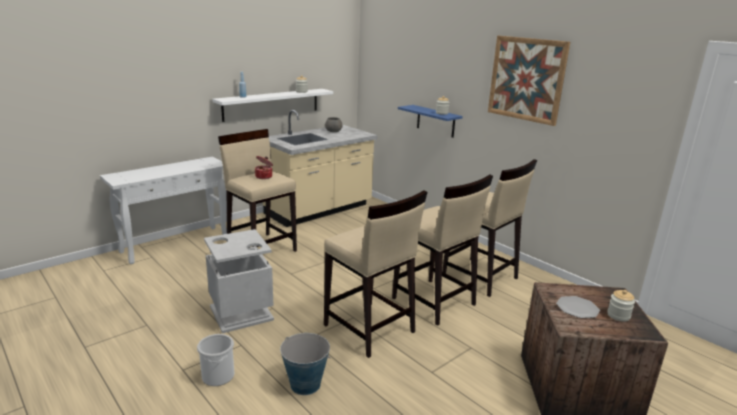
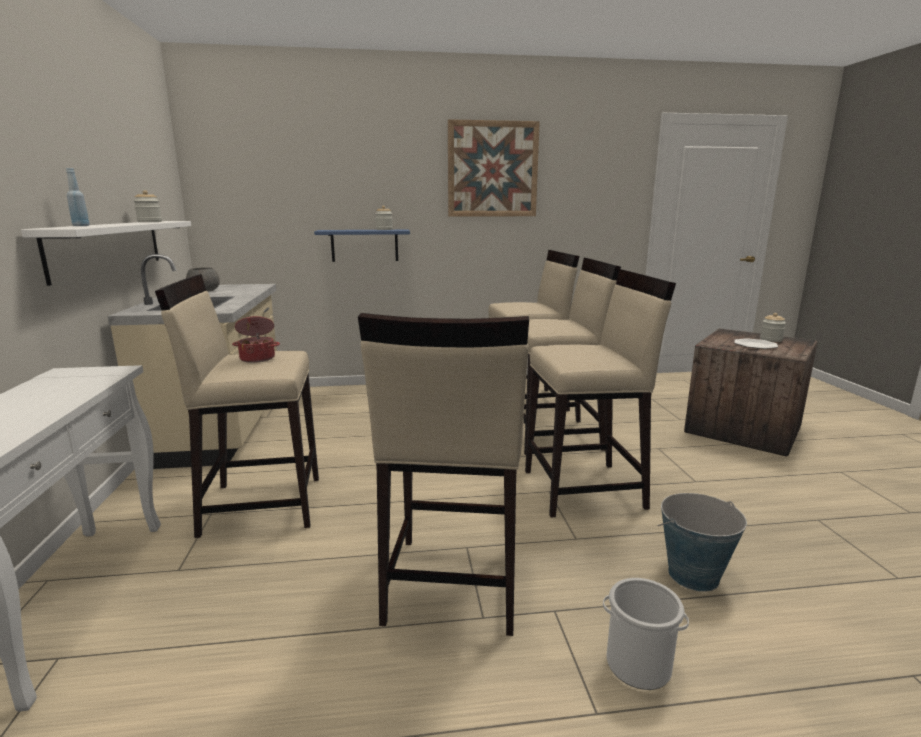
camera: 55 degrees left, 5 degrees down
(240, 313) = (451, 584): grey trash can -> beige stool

